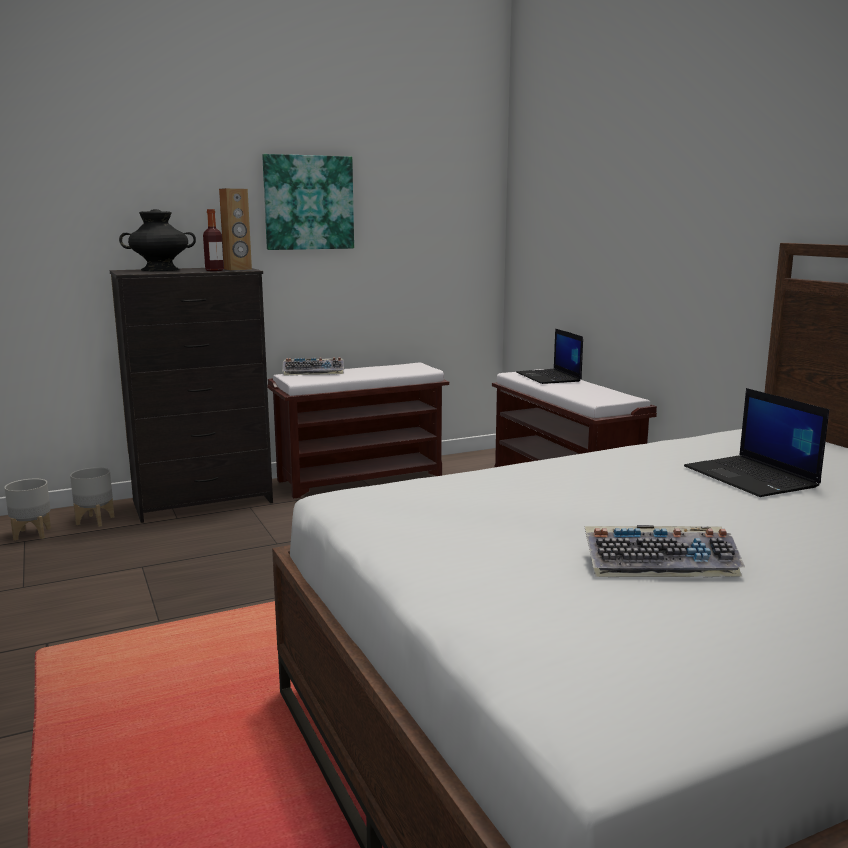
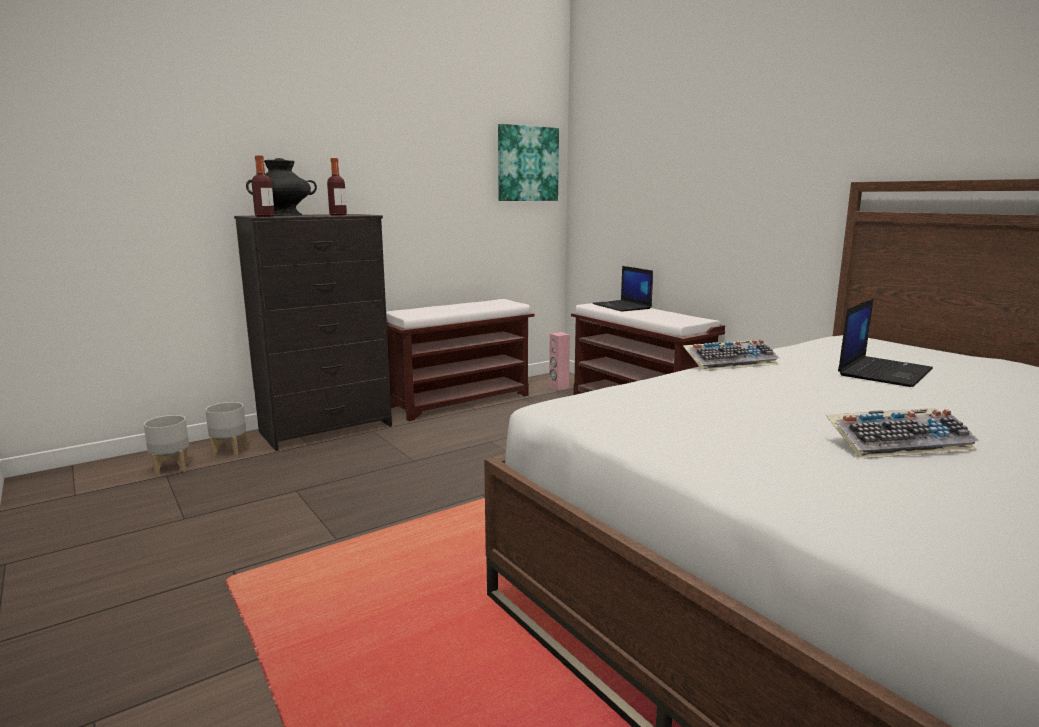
camera: 10 degrees left, 0 degrees up
(133, 272) = (264, 216): none -> bottle
(238, 269) = (357, 214): brown speaker -> none
(308, 203) = (409, 157): picture -> picture (527, 164)
(314, 372) = (418, 308): keyboard -> keyboard (730, 362)
(482, 468) = (558, 387): none -> pink speaker
(752, 477) = (883, 372): laptop -> laptop turned 105 degrees counterclockwise

